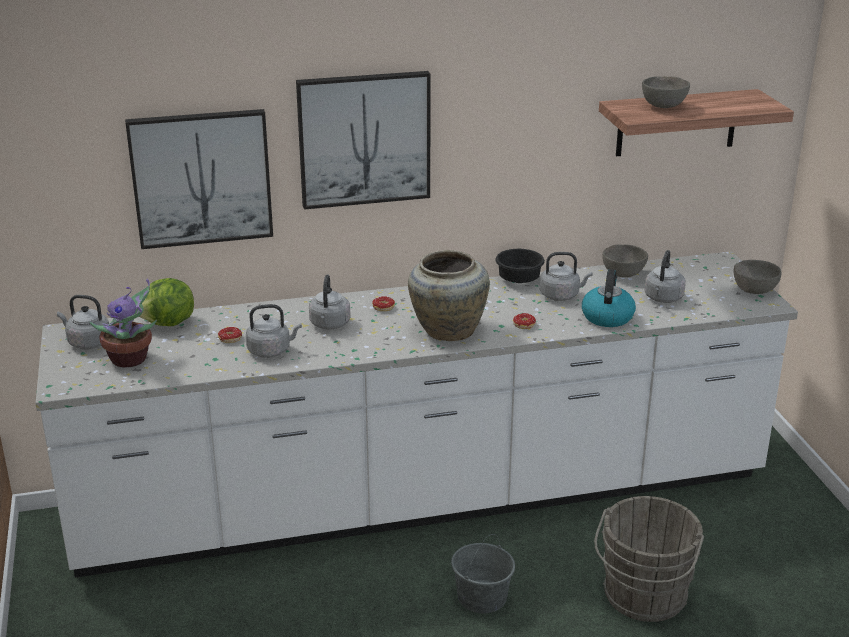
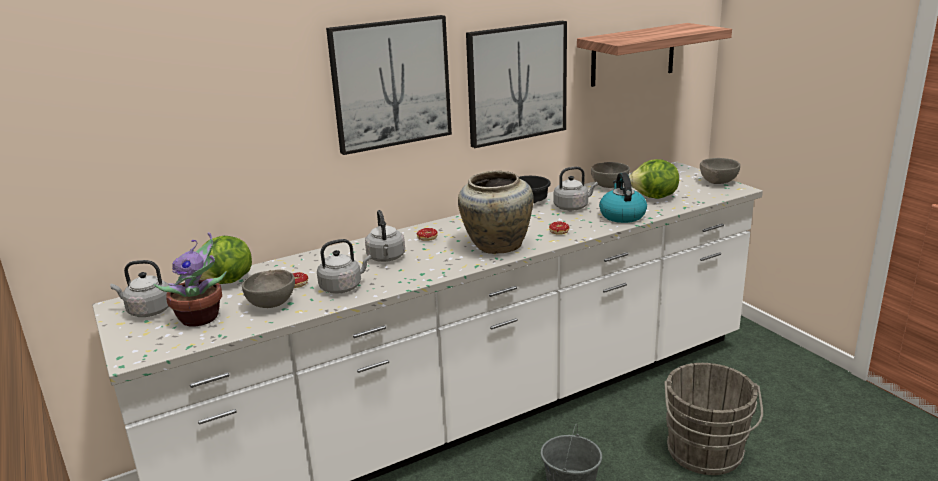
camera: 15 degrees left, 5 degrees down
(201, 178) = (243, 133): picture -> picture (516, 83)
(663, 299) = (654, 197): grey kettle -> lettuce
(664, 106) = (632, 35): grey bowl -> grey bowl (273, 304)

